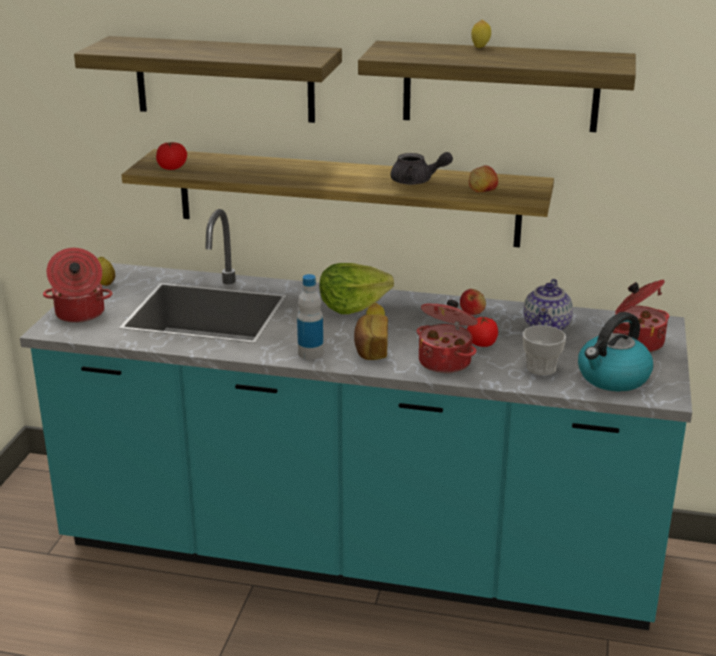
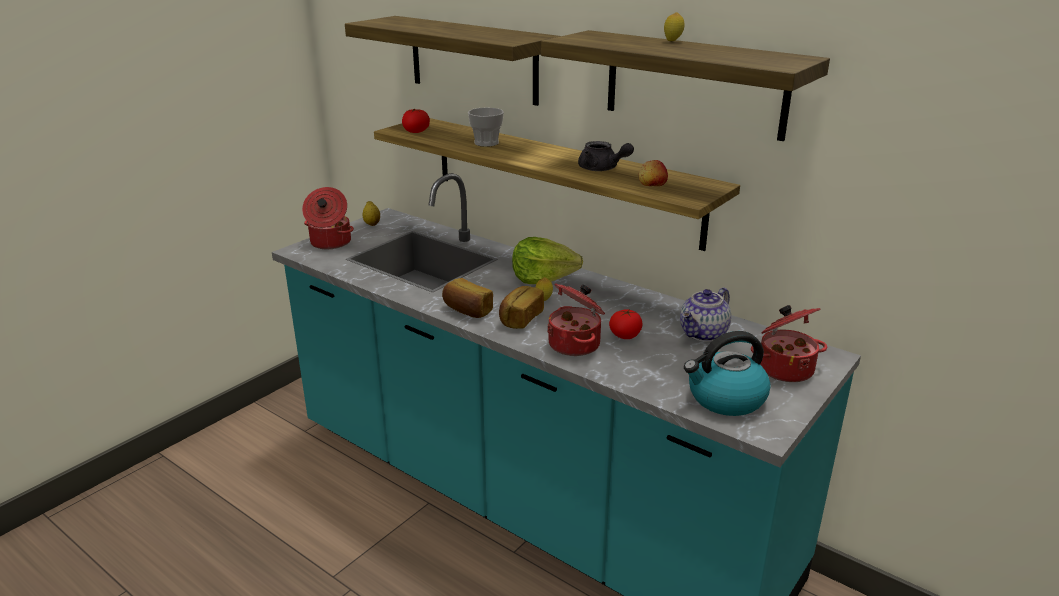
camera: 25 degrees right, 0 degrees up
(310, 353) = (467, 310): bottle -> bread
(472, 312) = (644, 305): apple -> none
(541, 368) = (660, 372): cup -> cup (486, 143)

